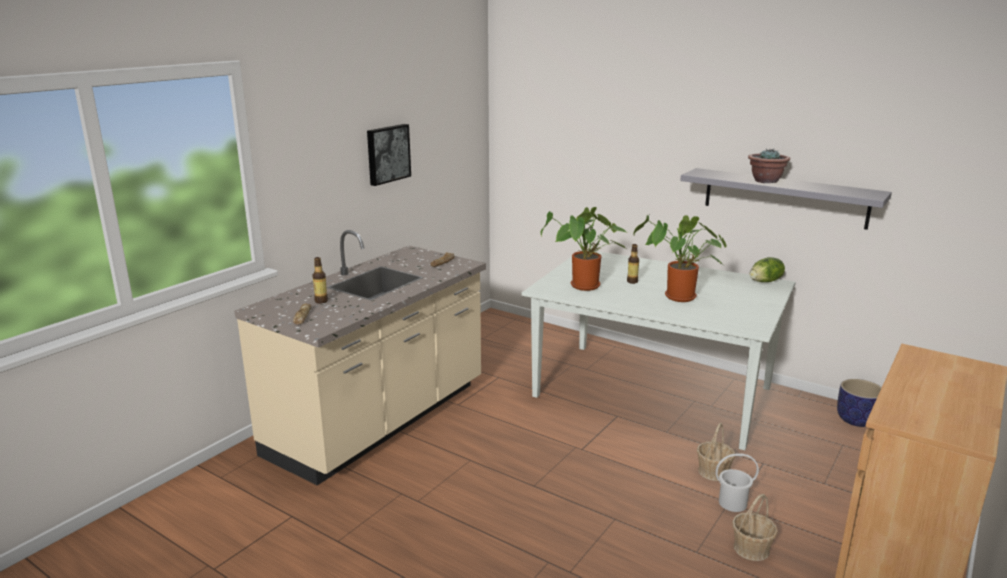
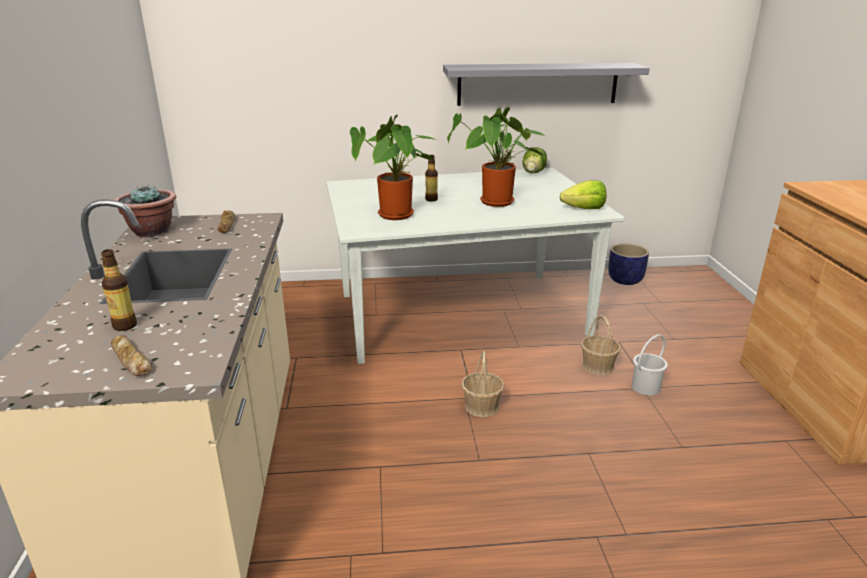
camera: 40 degrees left, 5 degrees up
(387, 154) = (66, 80): picture -> none
(745, 322) = (584, 209): none -> lettuce
(751, 548) = (708, 420): basket -> basket (482, 406)
(765, 181) = (530, 66): potted plant -> potted plant (151, 231)

